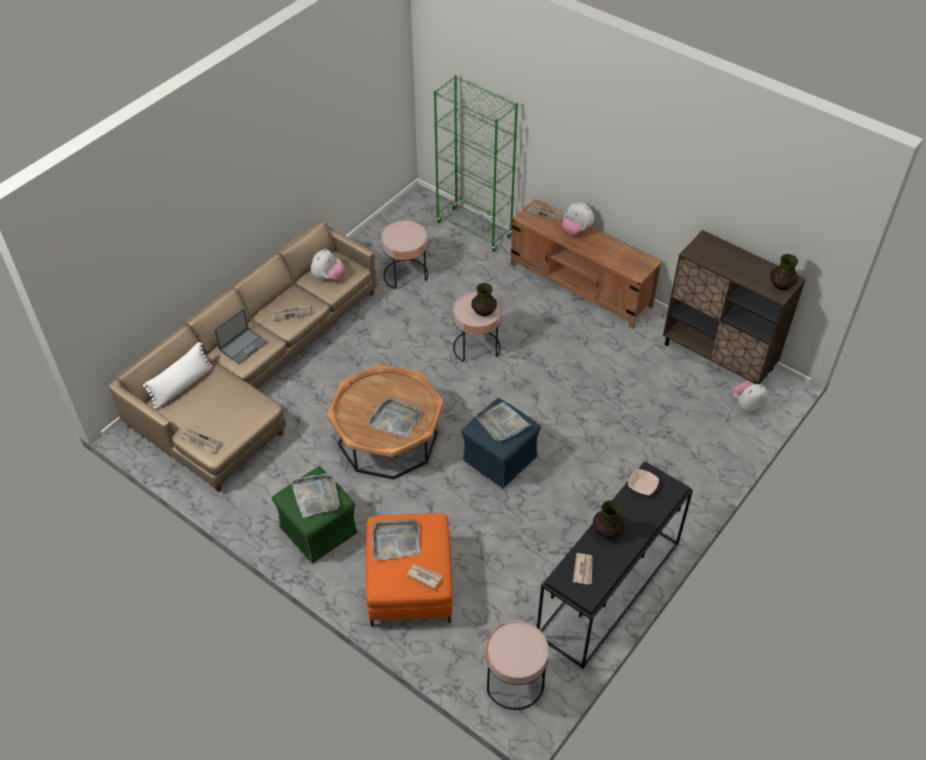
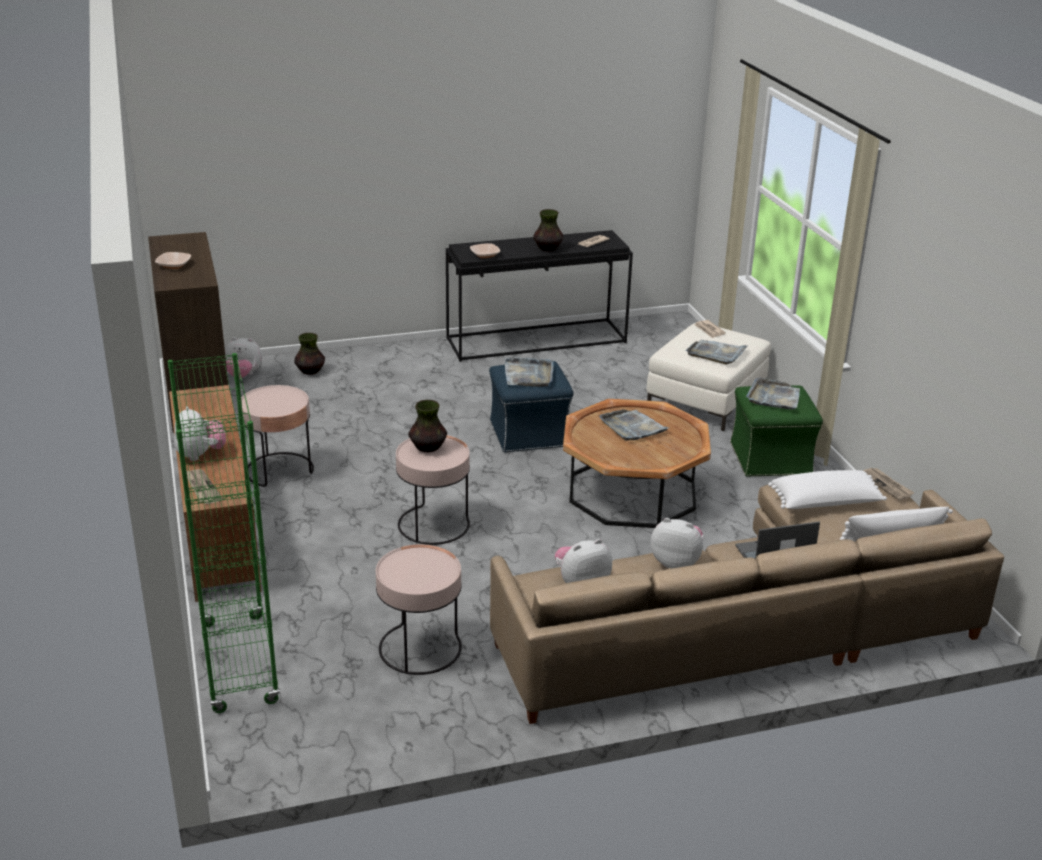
camera: 145 degrees left, 20 degrees down
(232, 403) = (825, 503): none -> white pillow
(291, 313) = (676, 562): newspaper -> plush toy
(410, 583) = (706, 399): orange ottoman -> white ottoman
(514, 682) = (668, 333): pink side table -> pink side table (280, 470)
(735, 258) = (174, 265): none -> bowl
(781, 285) = (178, 240): vase -> vase (310, 371)

